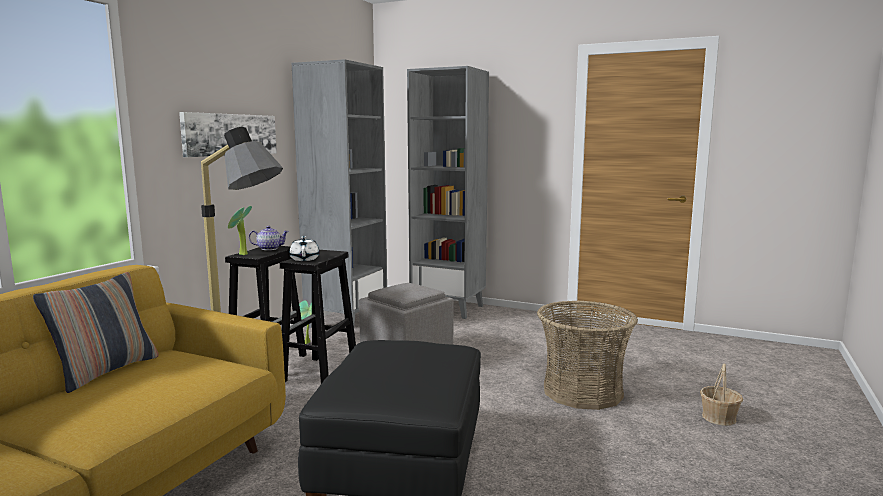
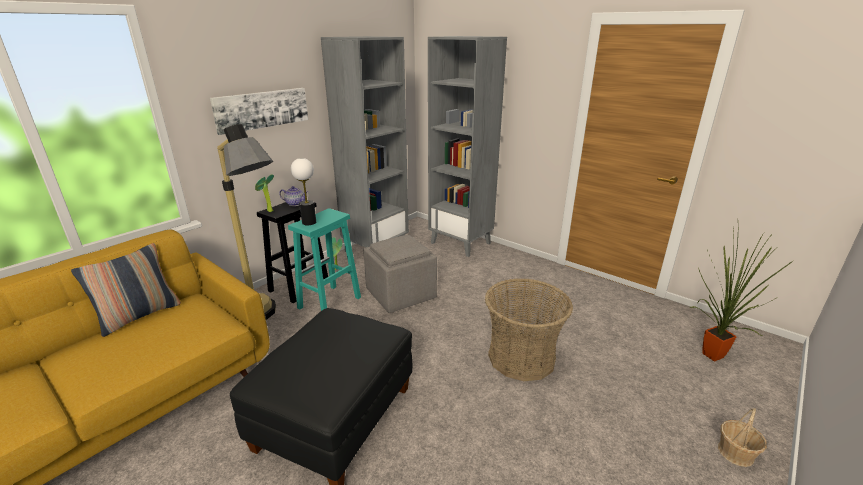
camera: 15 degrees right, 15 degrees up
(305, 259) = (309, 222): white teapot -> table lamp
(319, 373) = (329, 303): black stool -> turquoise stool
(719, 417) = (627, 411): basket -> basket (736, 453)
(764, 366) = (710, 353): none -> potted plant

